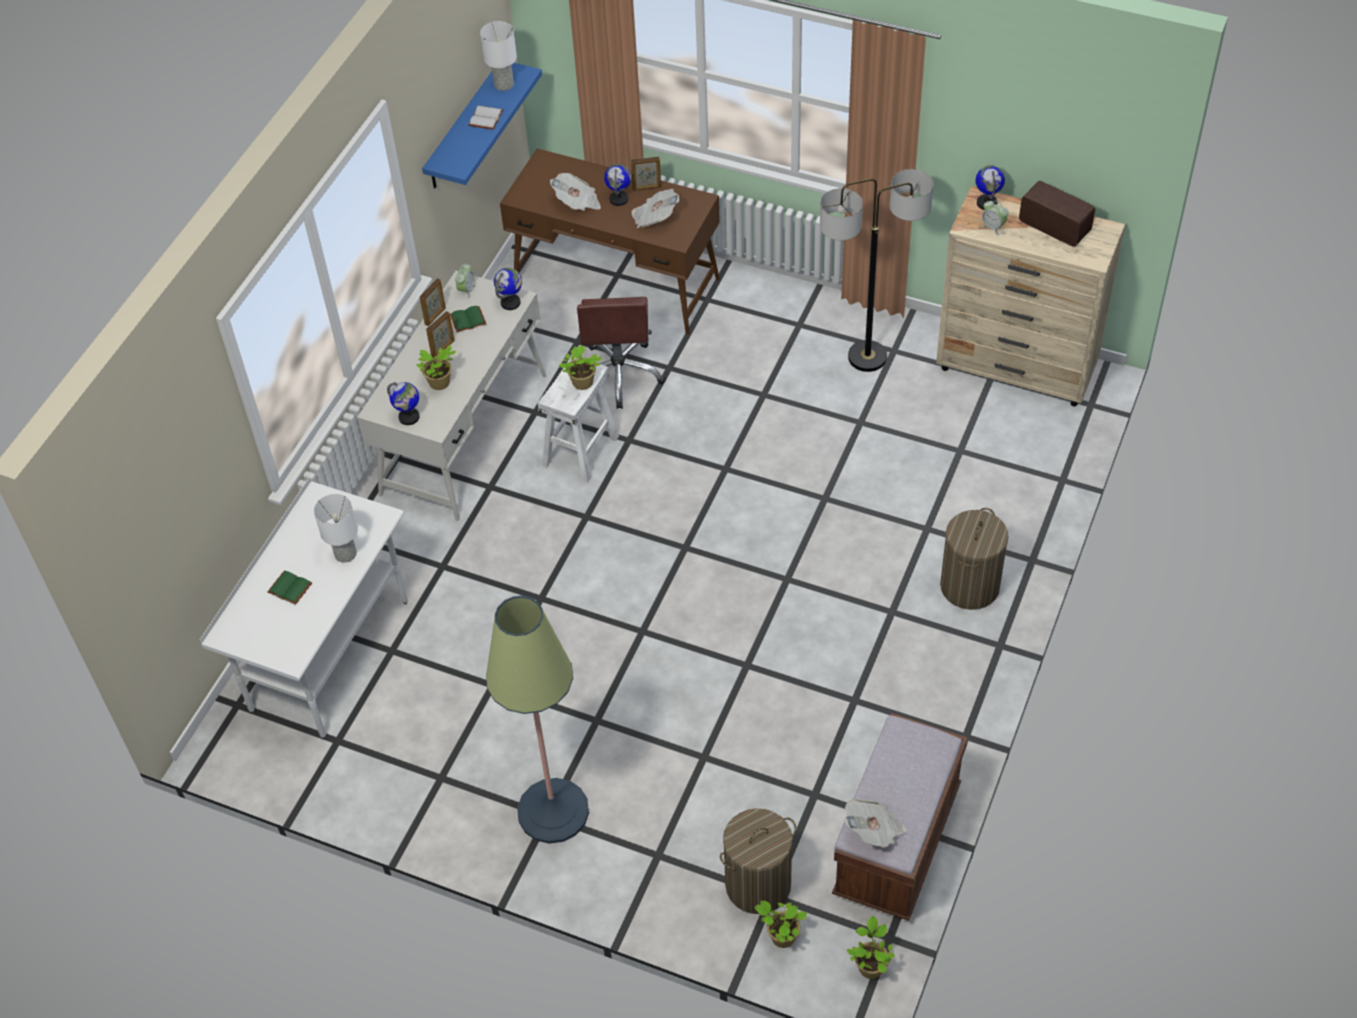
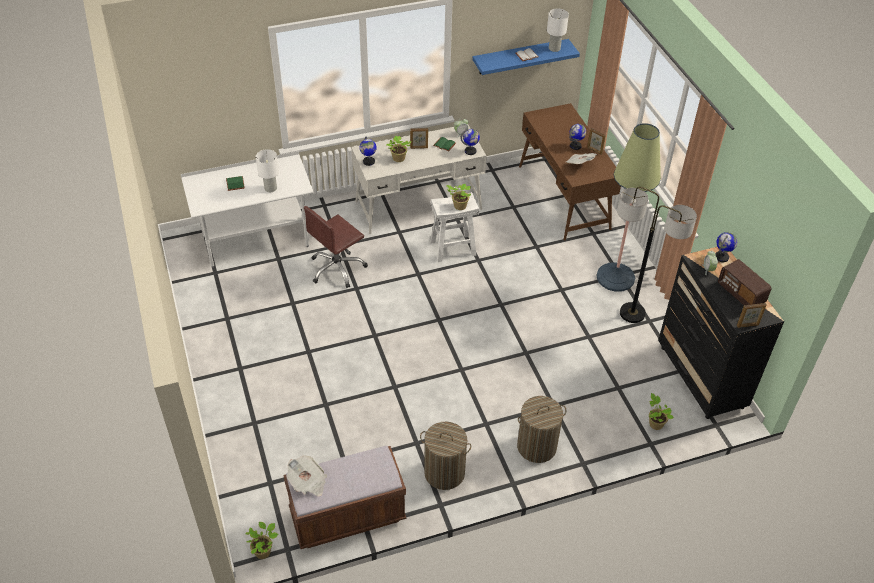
camera: 45 degrees right, 5 degrees down
(435, 316) = (434, 134): picture frame -> picture frame (748, 325)
(553, 811) = (244, 368): floor lamp -> floor lamp (615, 277)
(577, 203) = (555, 135): newspaper -> none
(619, 374) = (512, 232): brown office chair -> brown office chair (337, 268)
(758, 885) = (271, 473): laundry basket -> laundry basket (444, 473)
(781, 937) = (249, 502): potted plant -> potted plant (655, 423)
(1017, 368) = (701, 377): beige dresser -> black dresser
(1054, 227) = (741, 293): radio -> radio turned 150 degrees clockwise

